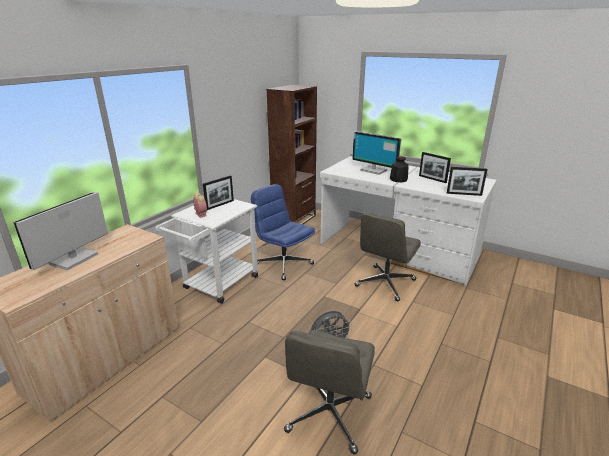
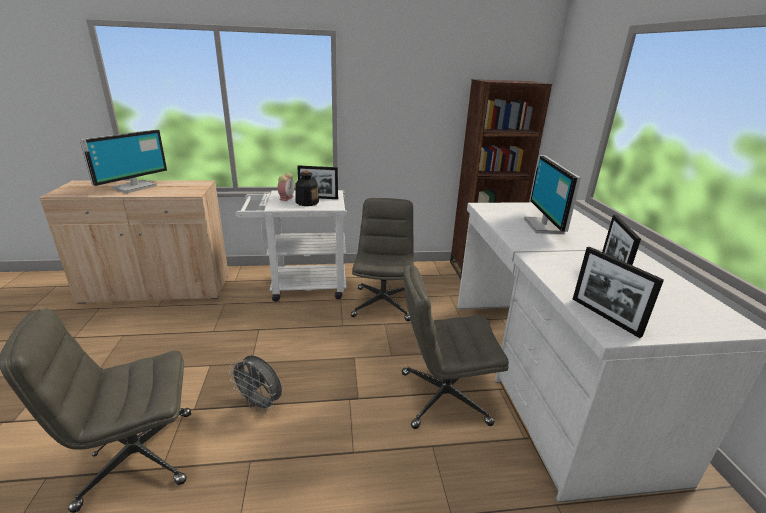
camera: 50 degrees right, 0 degrees up
(75, 259) = (134, 187): monitor -> monitor turned 135 degrees clockwise
(283, 264) = (382, 303): blue office chair -> grey office chair
(398, 179) = (546, 249): bottle -> bottle (307, 202)

